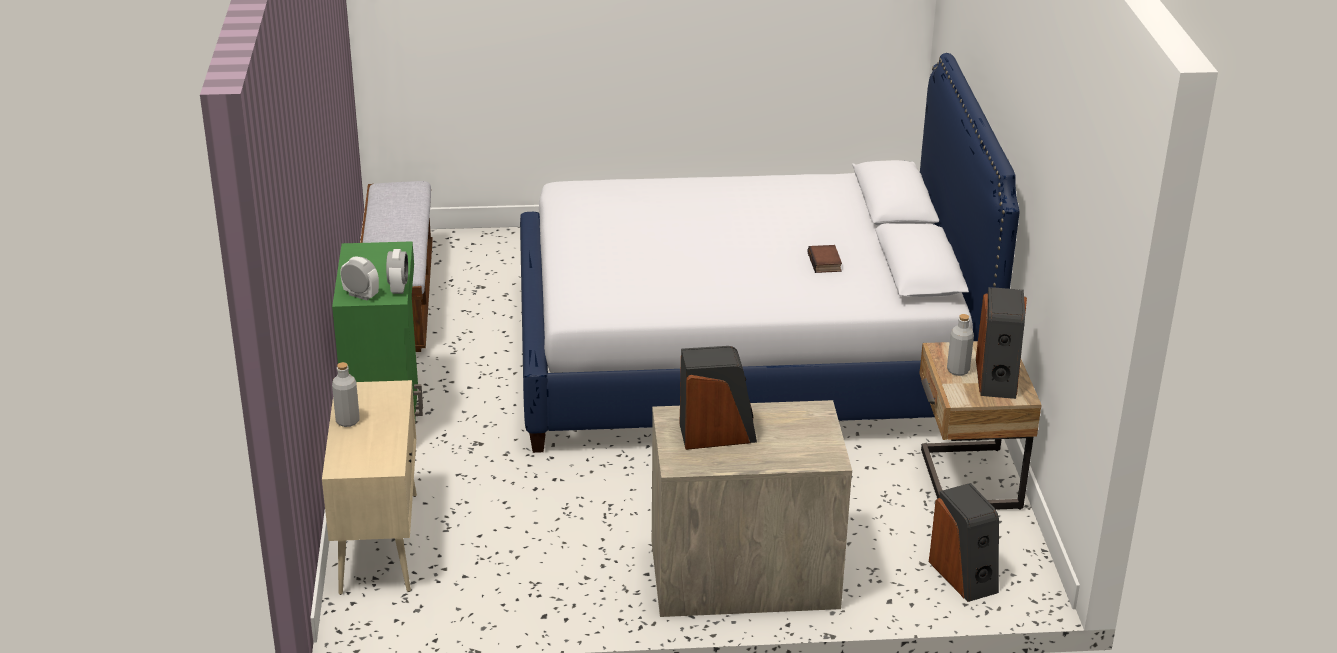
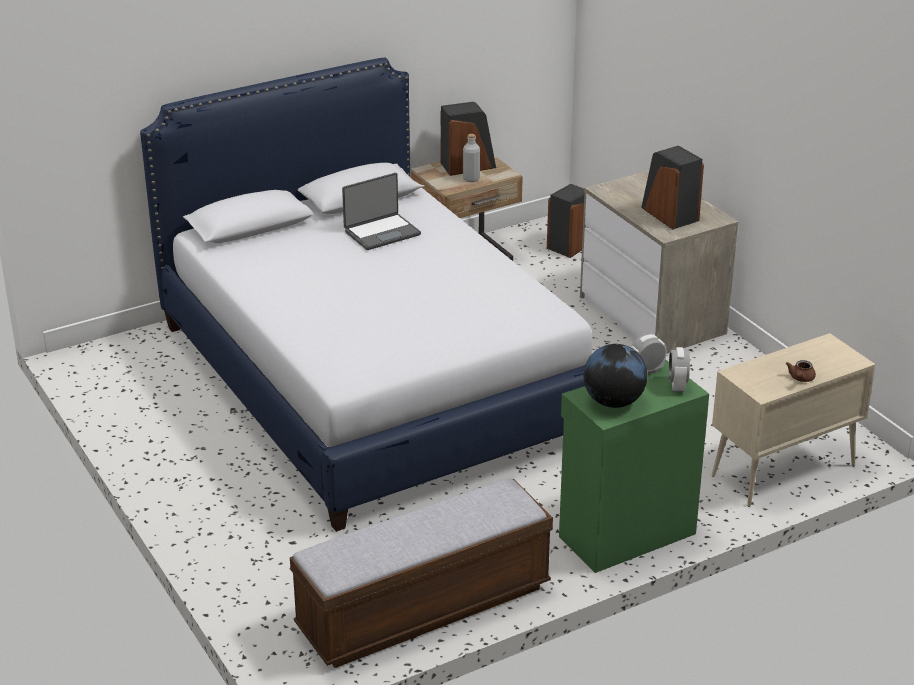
camera: 115 degrees left, 0 degrees up
(347, 421) = (800, 379): grey bottle -> brown teapot
(372, 259) = (613, 402): none -> globe
(825, 263) = (381, 232): book -> laptop

